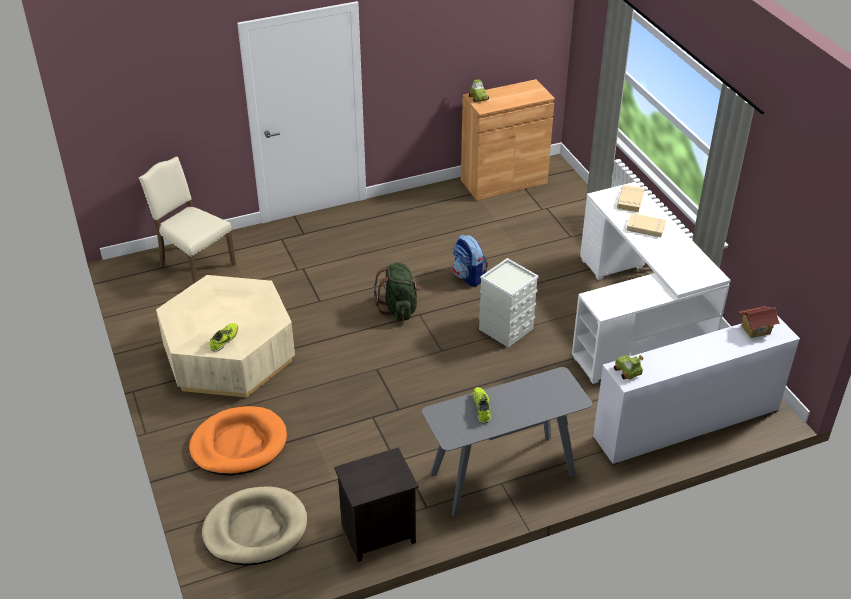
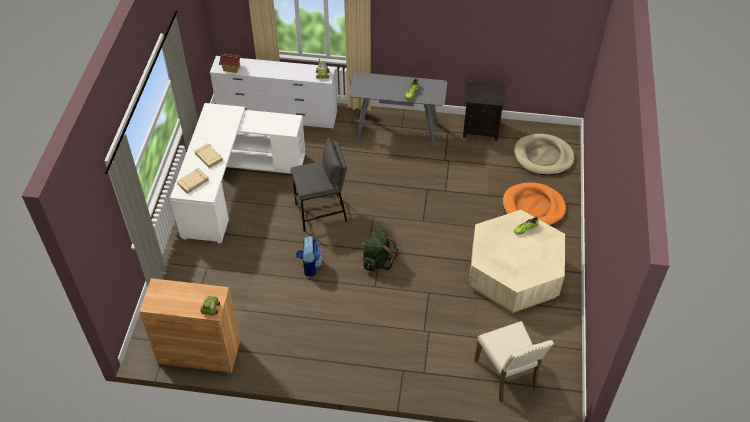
camera: 150 degrees left, 10 degrees up
(505, 329) = (321, 213): grey storage box -> grey stool

